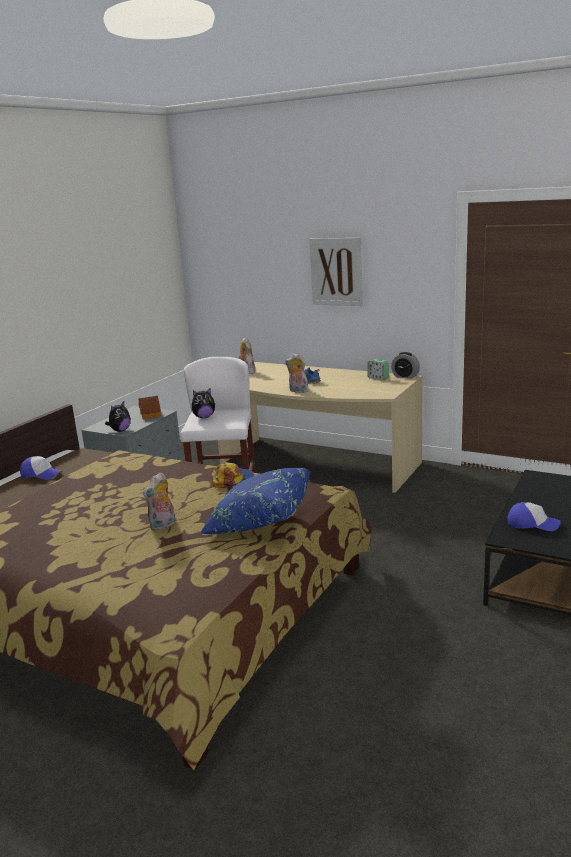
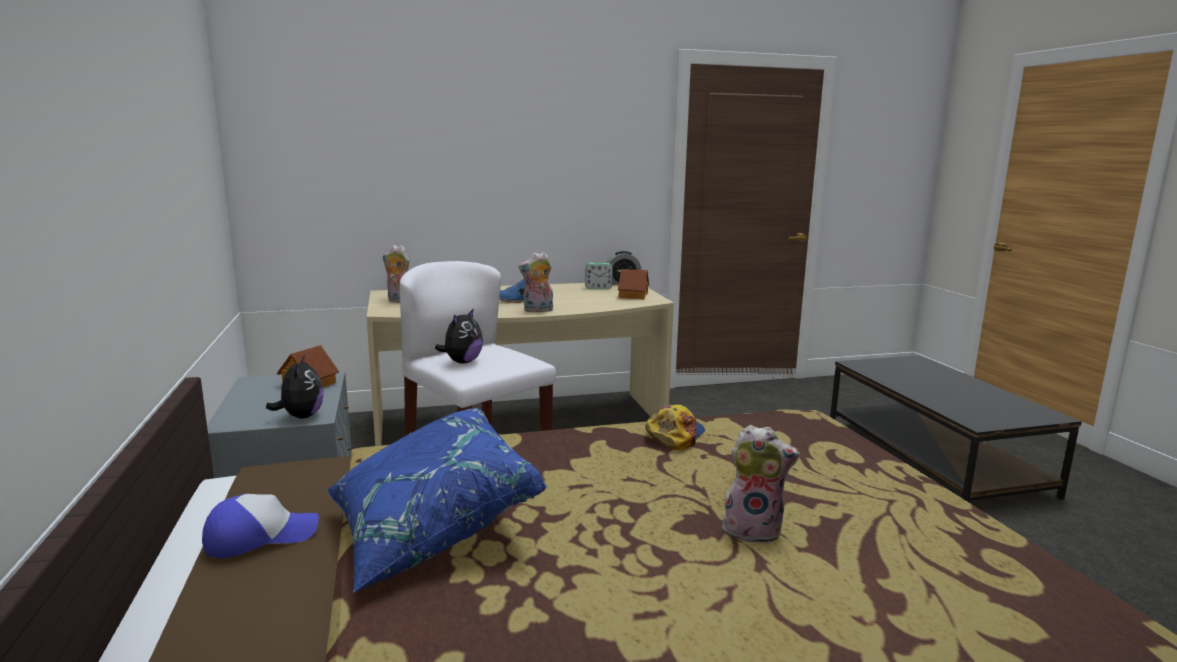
camera: 45 degrees left, 5 degrees down
(163, 526) = (753, 530): plush toy -> plush toy turned 75 degrees counterclockwise
(258, 521) = (848, 473): blue pillow -> blue pillow (428, 529)
(336, 271) = (516, 147): picture -> none
(383, 388) = (634, 295): none -> toy house
(532, 523) = (959, 403): cap -> none

